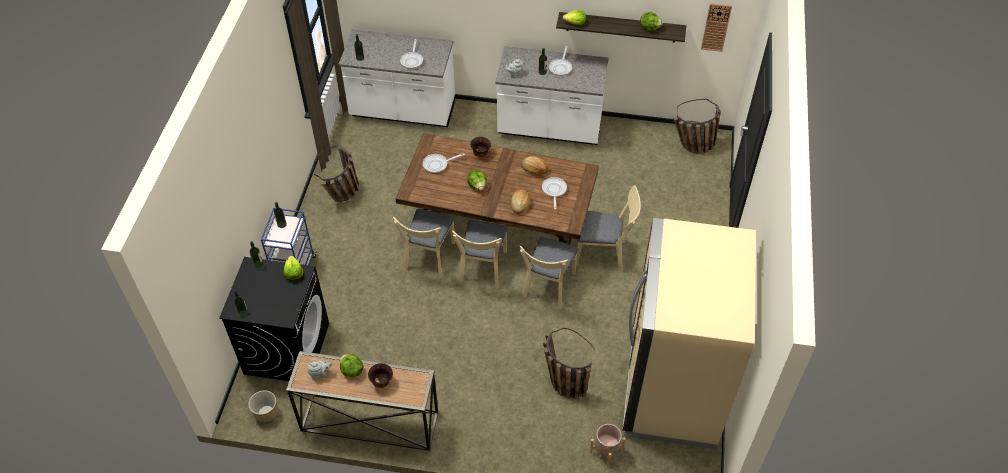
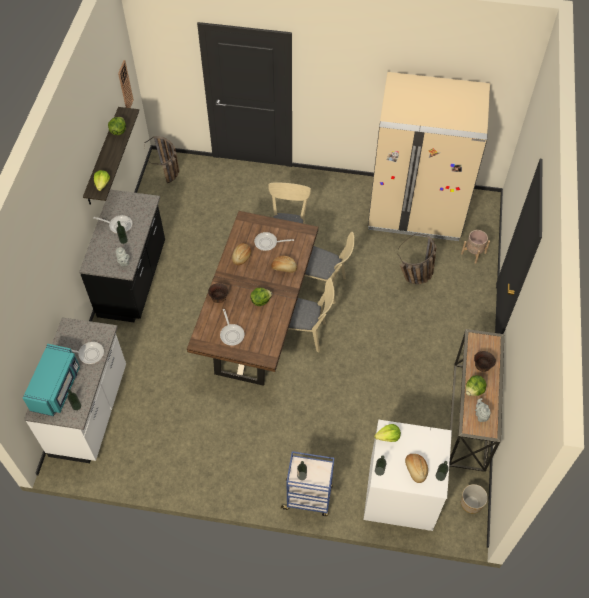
camera: 90 degrees left, 5 degrees up
(254, 293) = (415, 469): none -> bread
(287, 348) = (400, 494): black washing machine -> white washing machine
(343, 196) = (209, 461): basket -> none
(379, 44) = (57, 388): none -> turquoise microwave
(428, 259) = (293, 378): beige chair -> none
(549, 129) = (133, 280): white counter -> black counter

